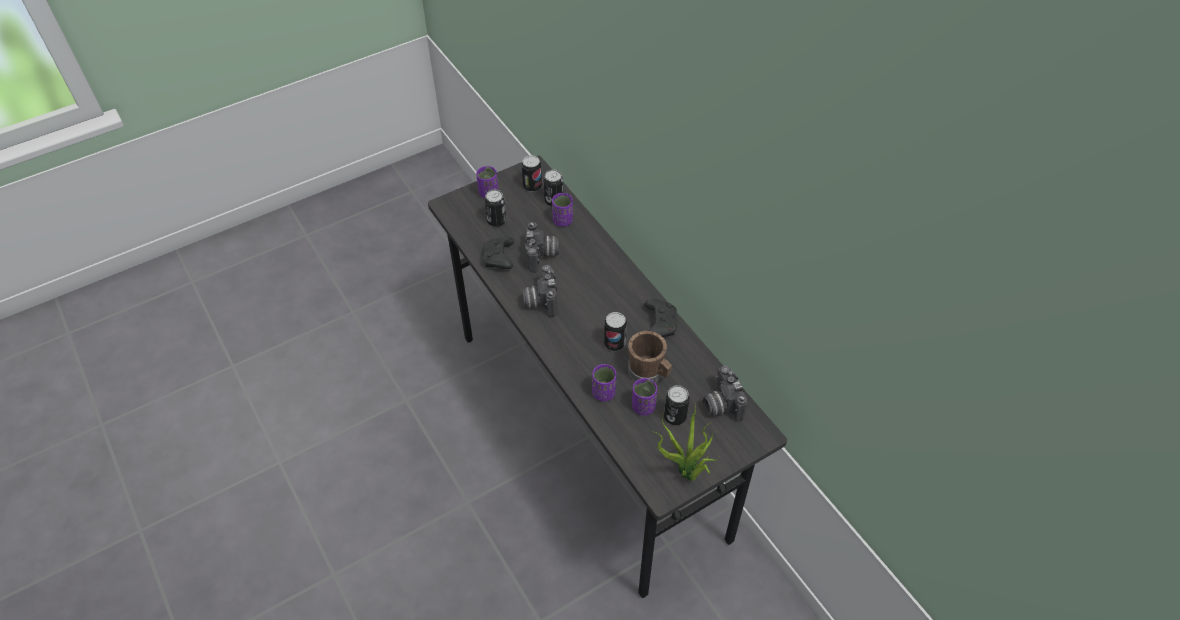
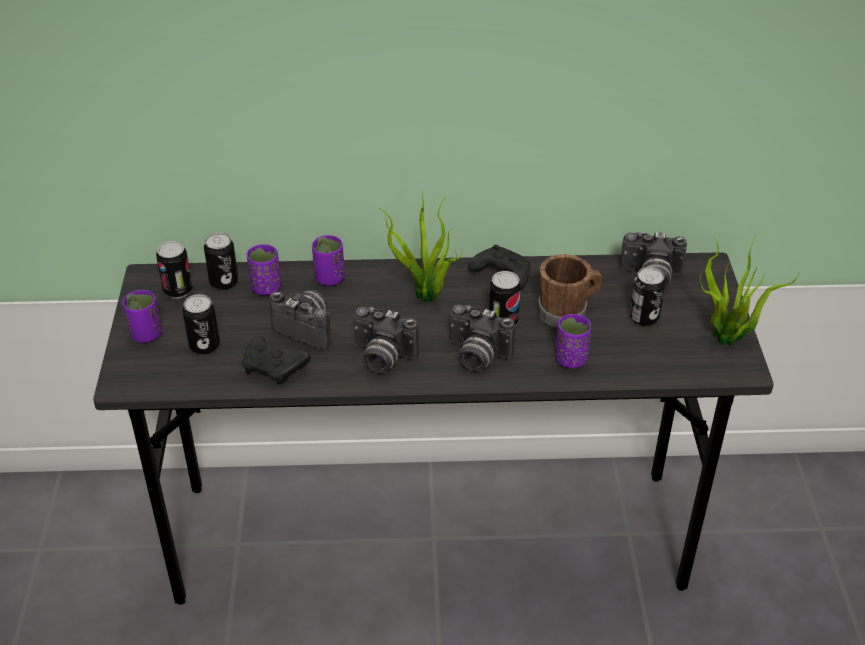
camera: 60 degrees left, 10 degrees down
(573, 344) = (476, 356): none -> camera
(609, 296) = (427, 297): none -> potted plant
(643, 407) = (613, 335): purple cup -> purple cup (329, 278)

